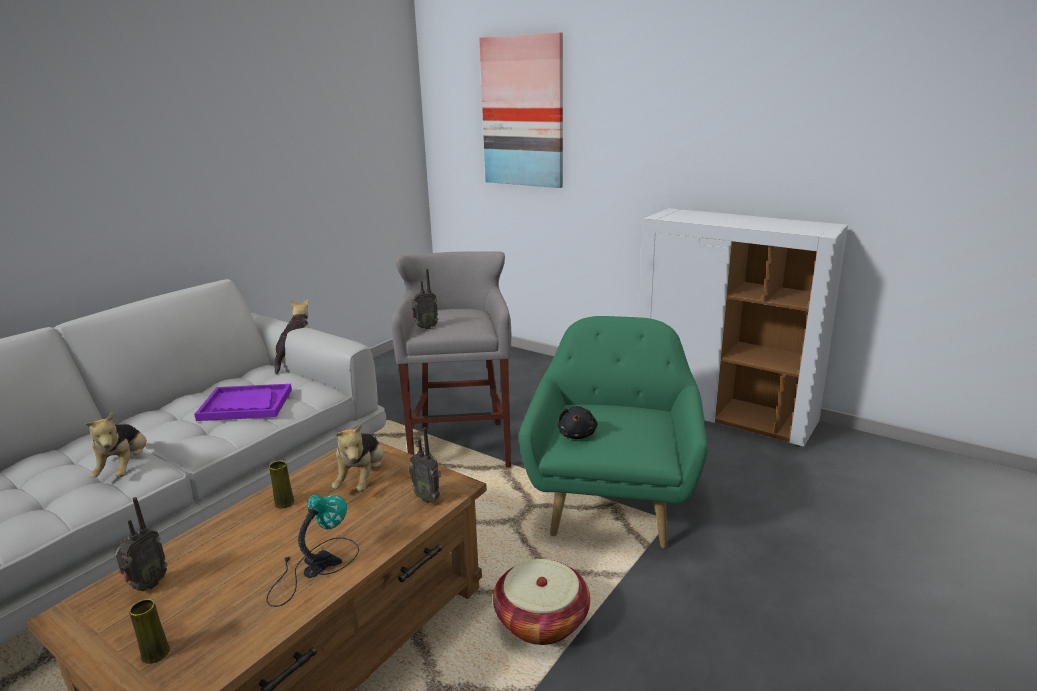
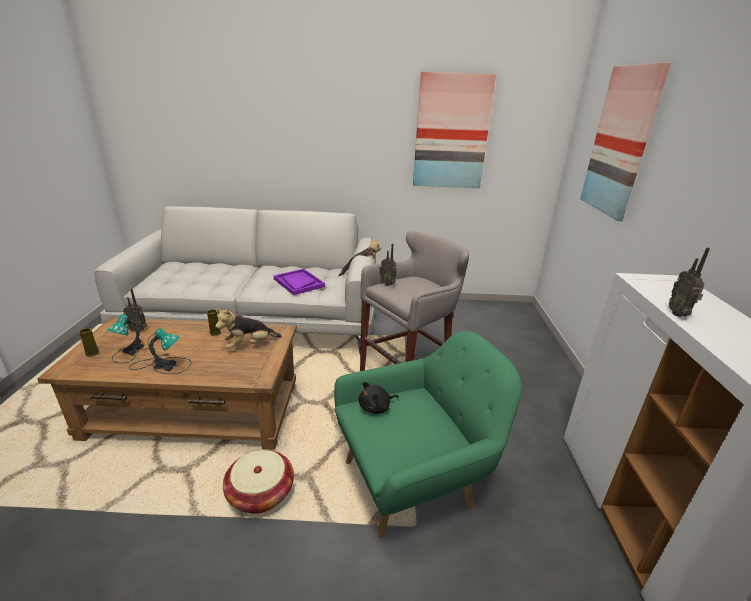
camera: 55 degrees right, 5 degrees up
(125, 468) = (226, 284): plush toy -> none
(222, 590) = (138, 349): none -> table lamp
(309, 131) = (451, 132): none -> picture
(428, 498) = (242, 373): radio -> radio (678, 314)

